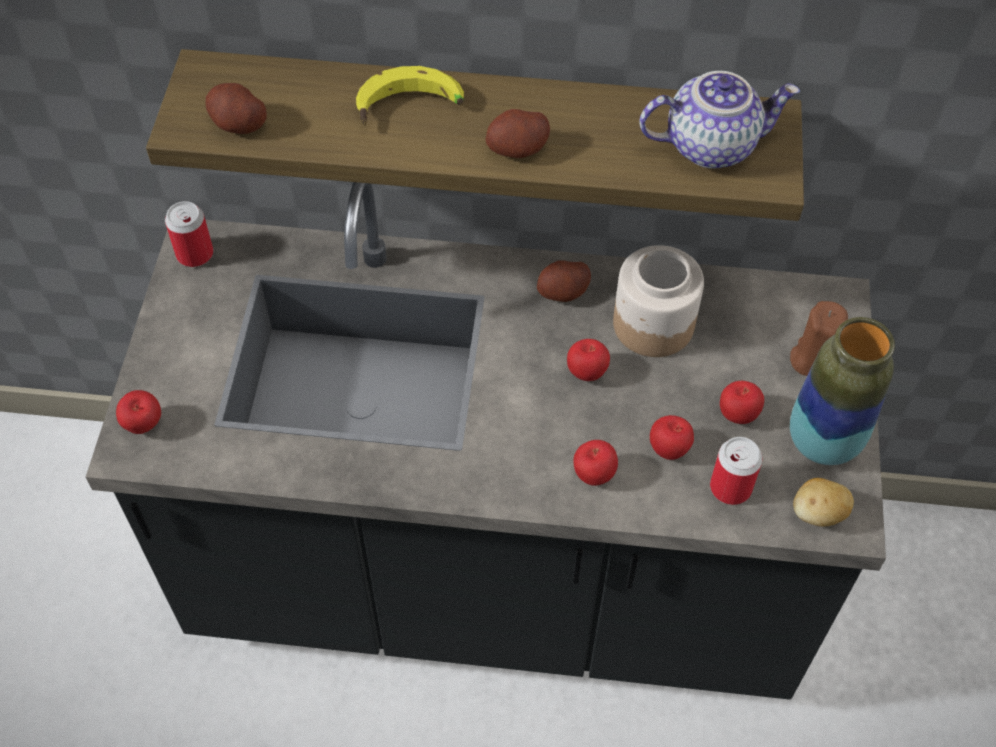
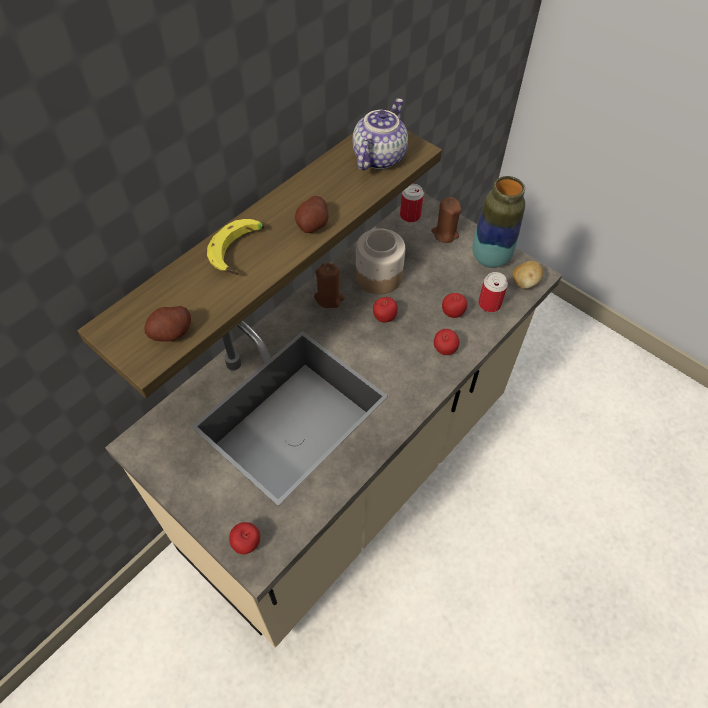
camera: 55 degrees left, 0 degrees up
(195, 254) = (146, 449): can -> can (410, 215)
(496, 581) = (351, 476): black counter -> beige counter
(563, 292) = (329, 298): potato -> brown candle
(737, 415) = (453, 277): apple -> none

